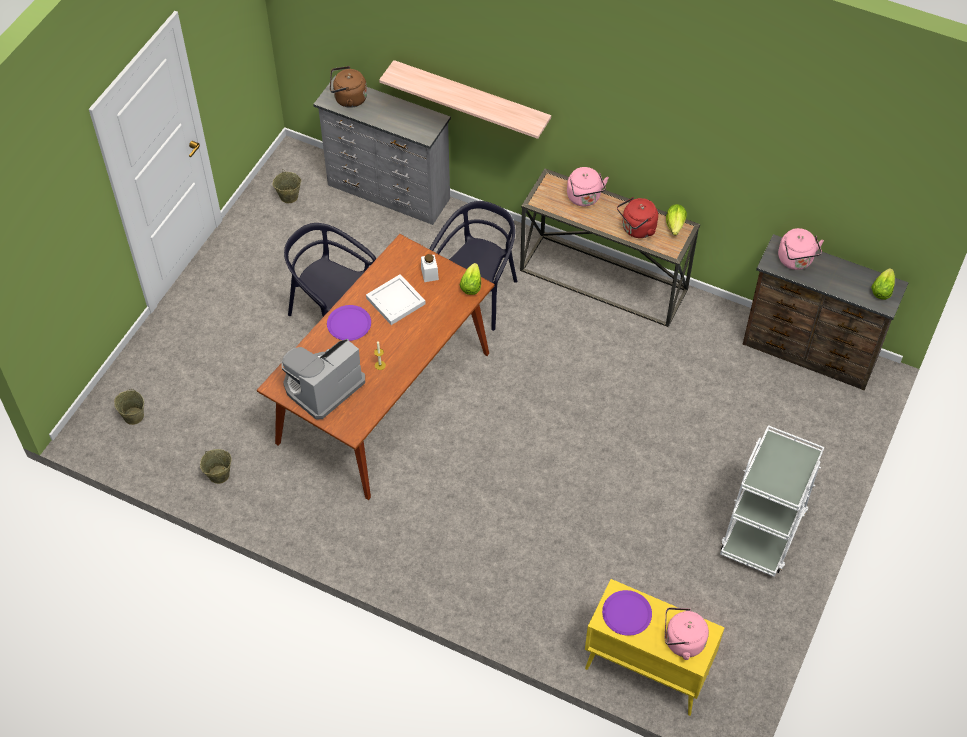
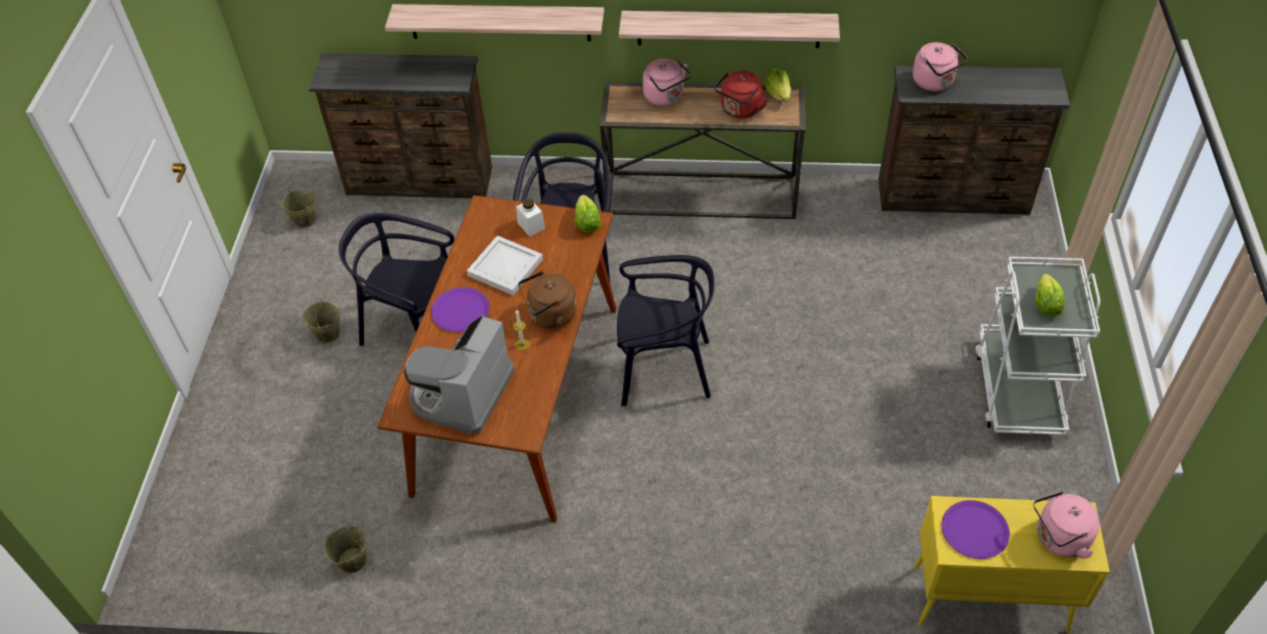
camera: 20 degrees left, 5 degrees down
(133, 416) = (209, 528): beige bucket -> beige bucket (327, 333)
(348, 99) = (348, 71): brown kettle -> brown kettle (550, 316)
(388, 193) = (420, 182): grey dresser -> brown dresser
(501, 414) = (663, 369): none -> black chair
(645, 162) = (728, 29): none -> shelf
(882, 290) = (1040, 83): lettuce -> lettuce (1045, 305)

